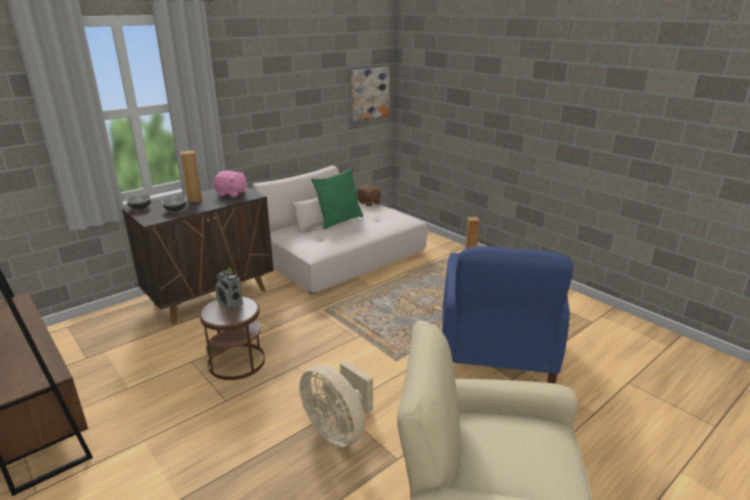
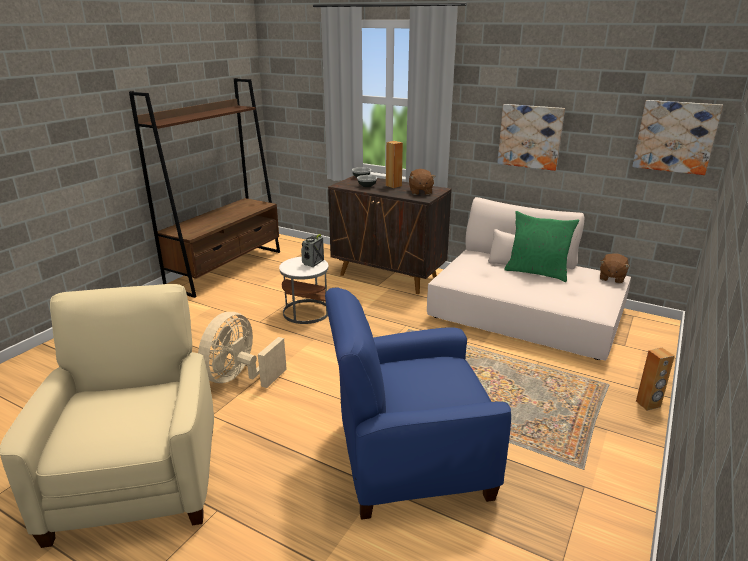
camera: 70 degrees right, 0 degrees up
(231, 193) = (420, 192): pink plush toy -> brown plush toy
(237, 362) = (306, 312): brown side table -> white side table
(283, 116) = (530, 136): none -> picture

